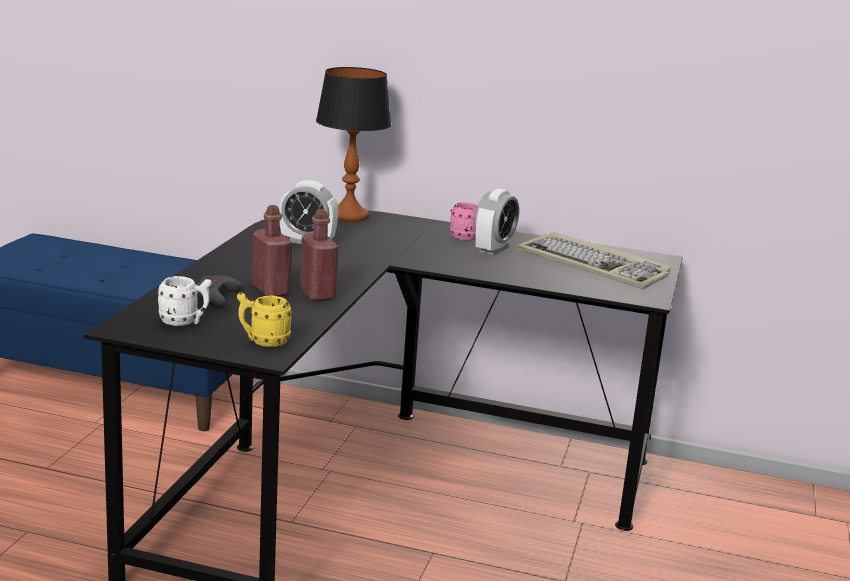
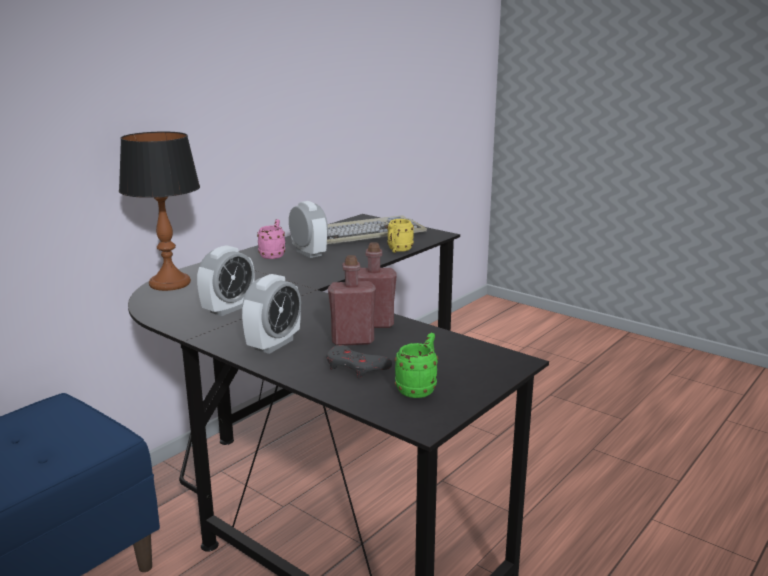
camera: 65 degrees left, 0 degrees up
(185, 322) = (419, 388): white mug -> green mug
(241, 266) = (274, 344): none -> alarm clock
(263, 341) = (481, 359): yellow mug -> yellow mug (398, 250)

